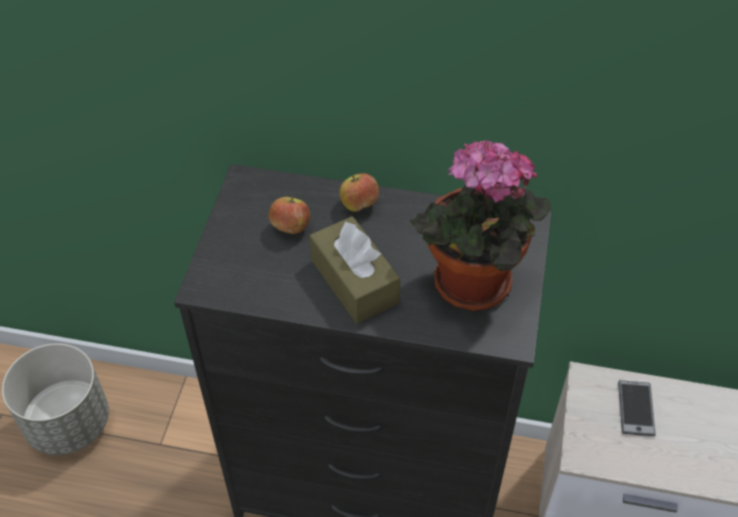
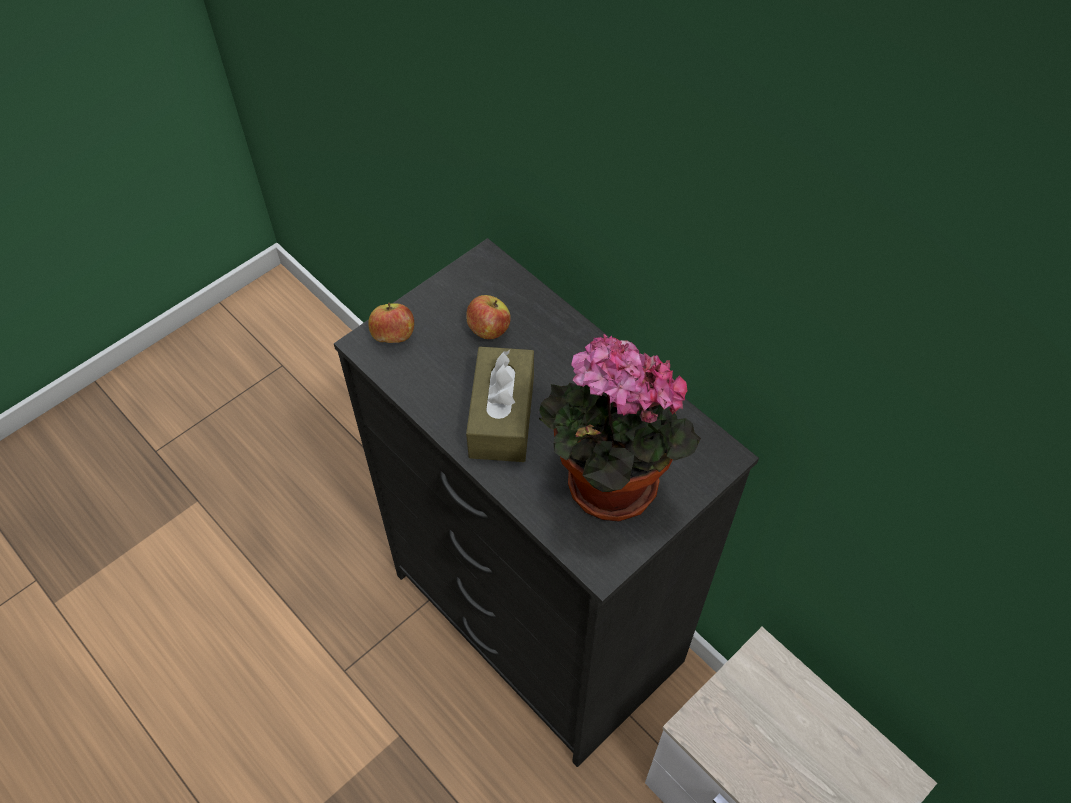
camera: 35 degrees right, 5 degrees up
(68, 422) = (326, 403): grey planter -> none
(359, 204) = (570, 342): apple -> apple (393, 336)
(636, 408) = (792, 718): phone -> none

